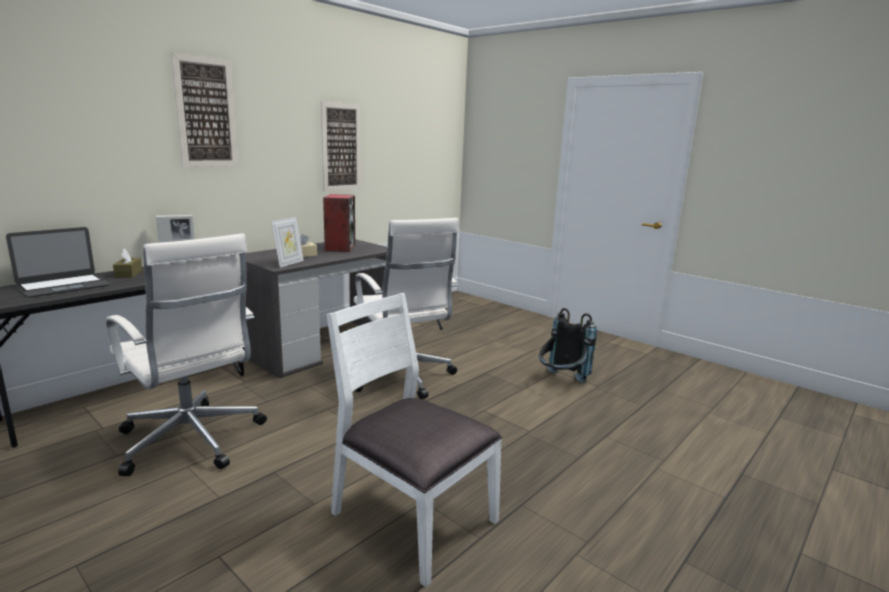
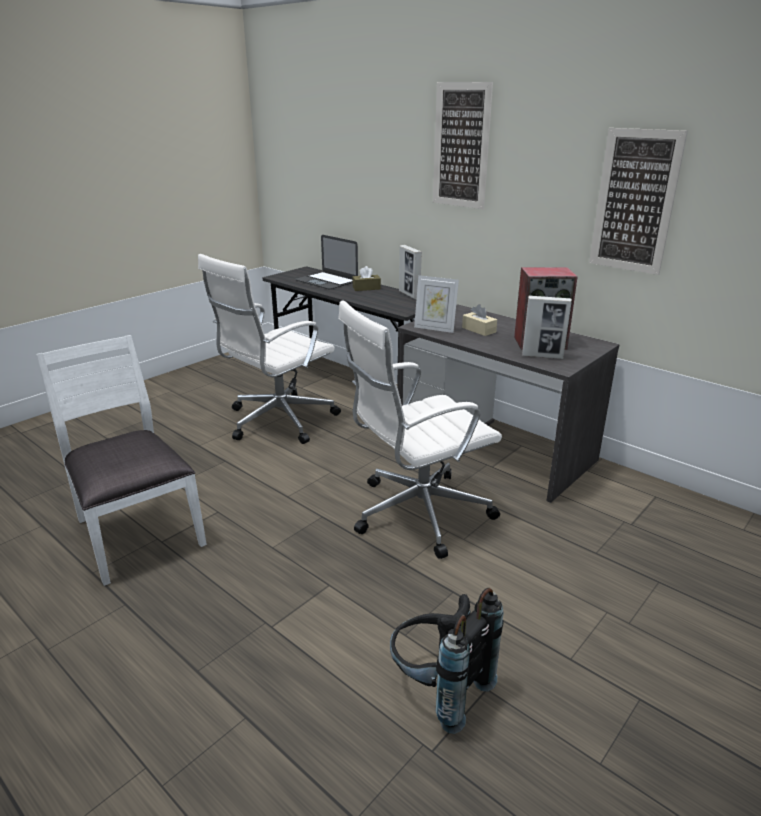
camera: 90 degrees right, 10 degrees up
(365, 250) = (542, 356): none -> picture frame
(411, 518) = (137, 532): white chair -> white chair turned 75 degrees counterclockwise

